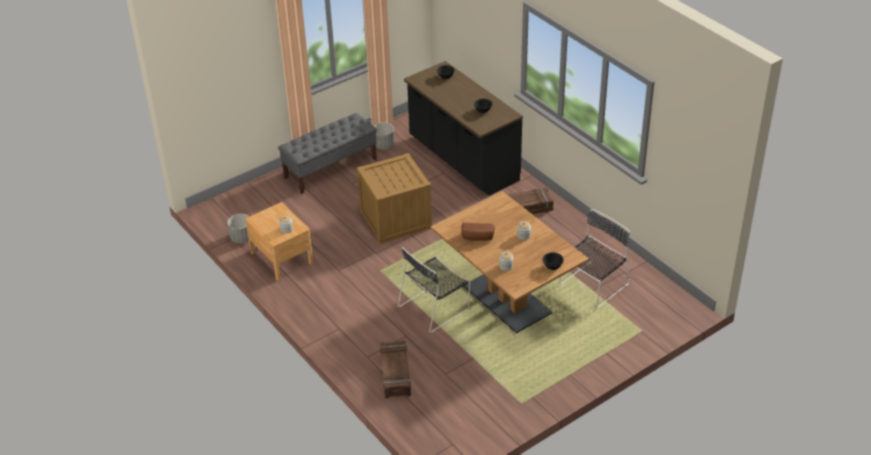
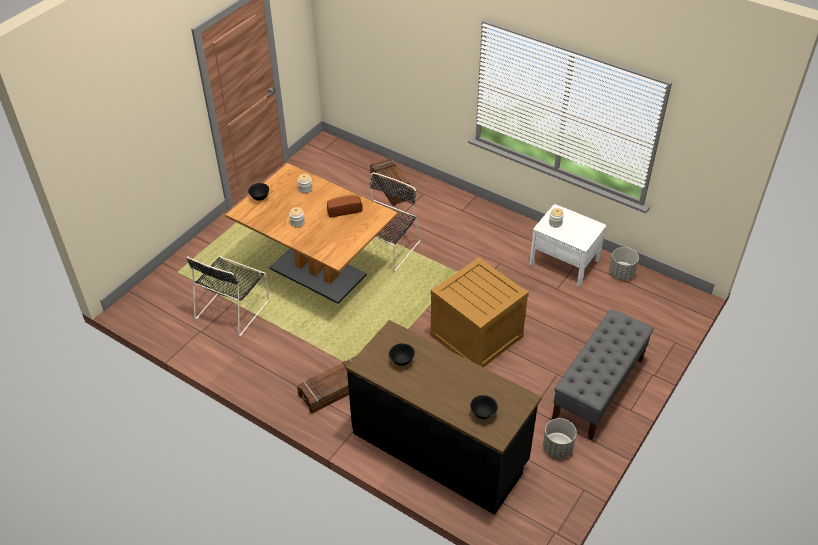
camera: 160 degrees right, 5 degrees up
(281, 258) = (564, 262): brown nightstand -> white nightstand

